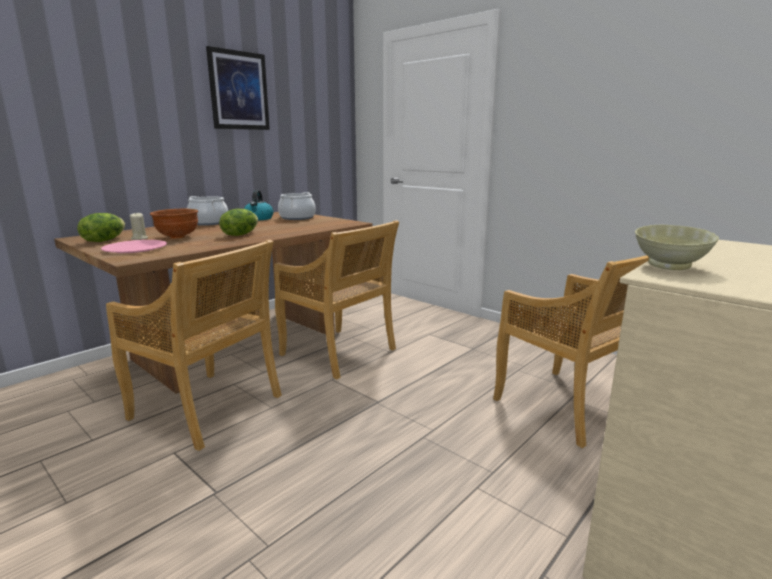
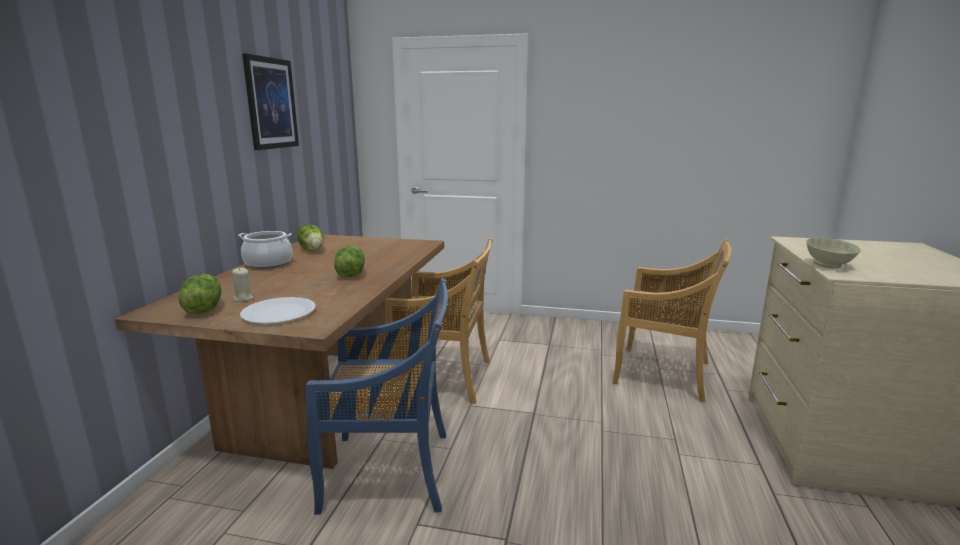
camera: 30 degrees left, 0 degrees up
(135, 248) = (278, 312): pink plate -> white plate
(177, 237) = (286, 289): brown bowl -> none
(208, 408) = (390, 471): beige chair -> blue chair
(258, 218) = (313, 250): kettle -> lettuce
(297, 218) = (353, 243): cooking pot -> none

